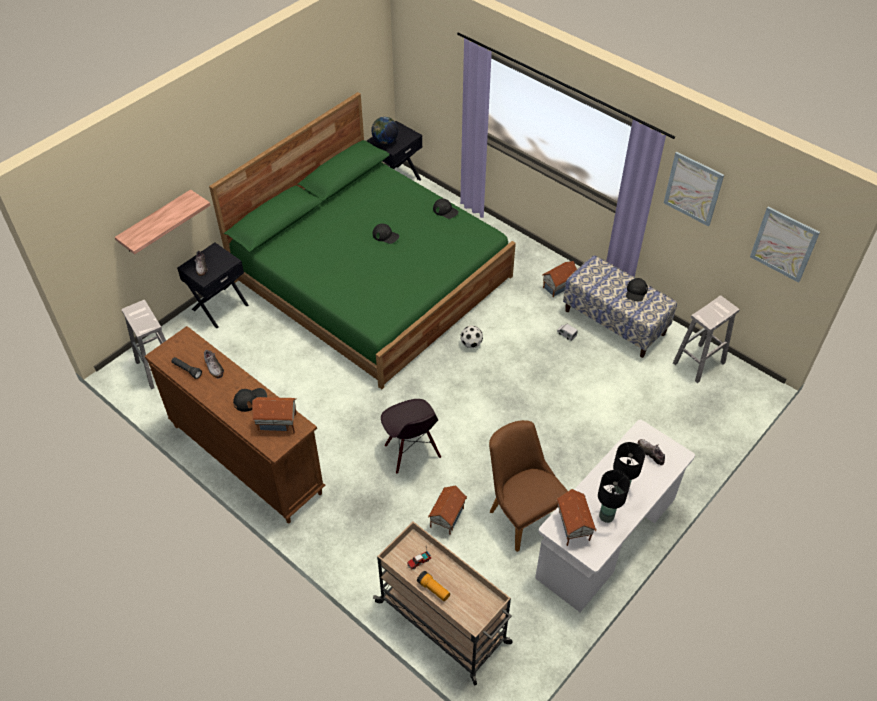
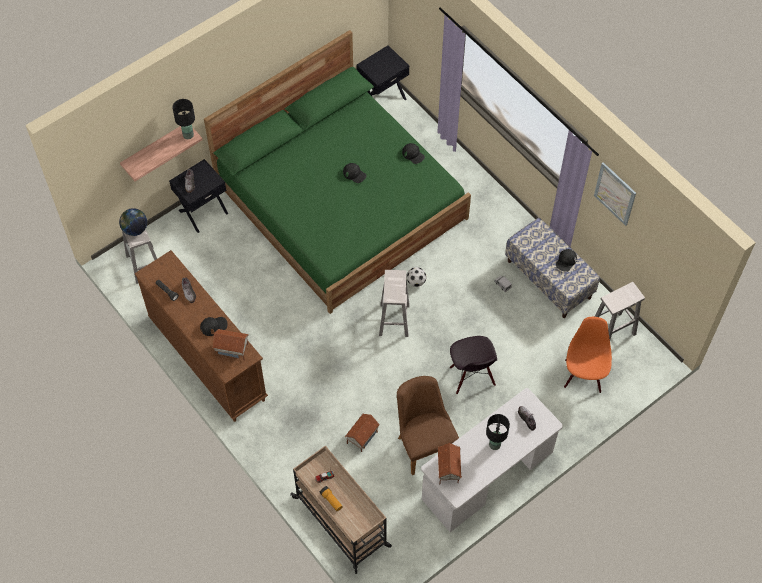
camera: 10 degrees right, 10 degrees up
(385, 141) = (373, 68): globe -> globe (135, 229)
(411, 452) = (344, 375): black chair -> black chair (471, 376)
(456, 386) = (394, 321): none -> white stool
(559, 287) = (508, 236): toy house -> none
(606, 516) = (476, 465): black table lamp -> black table lamp (188, 135)
(682, 412) = (583, 376): none -> orange chair
(784, 244) = (678, 259): picture -> none

